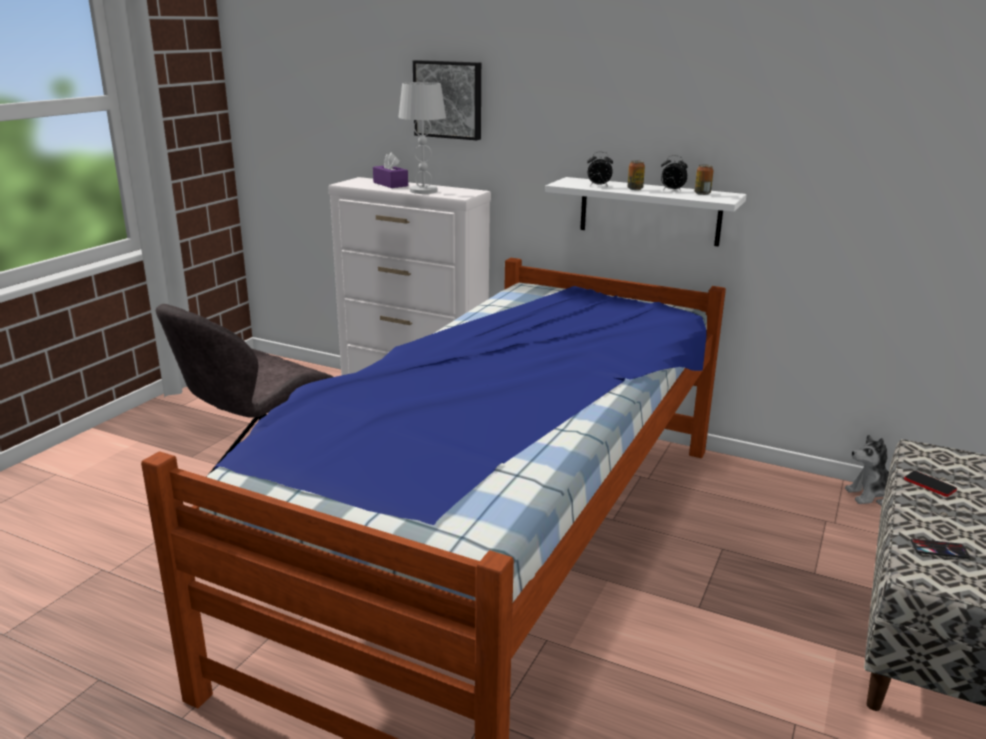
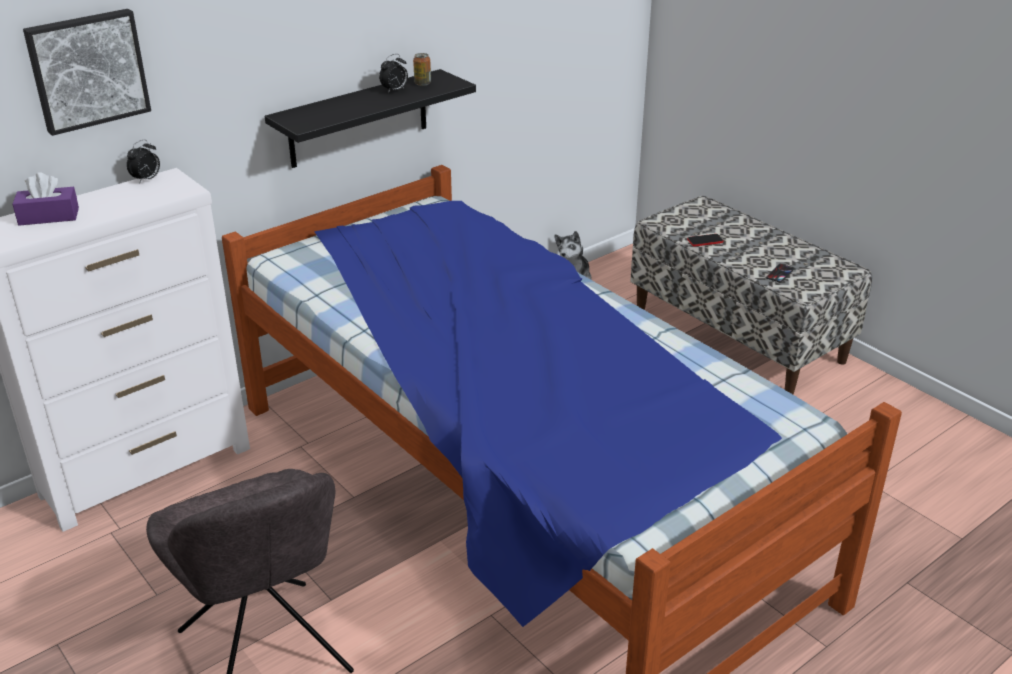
camera: 65 degrees left, 10 degrees up
(423, 191) = (124, 204): white table lamp -> none
(598, 186) = (336, 113): alarm clock -> alarm clock (146, 180)
(635, 189) = (369, 102): can -> none
(649, 211) = (358, 119): white shelf -> black shelf

